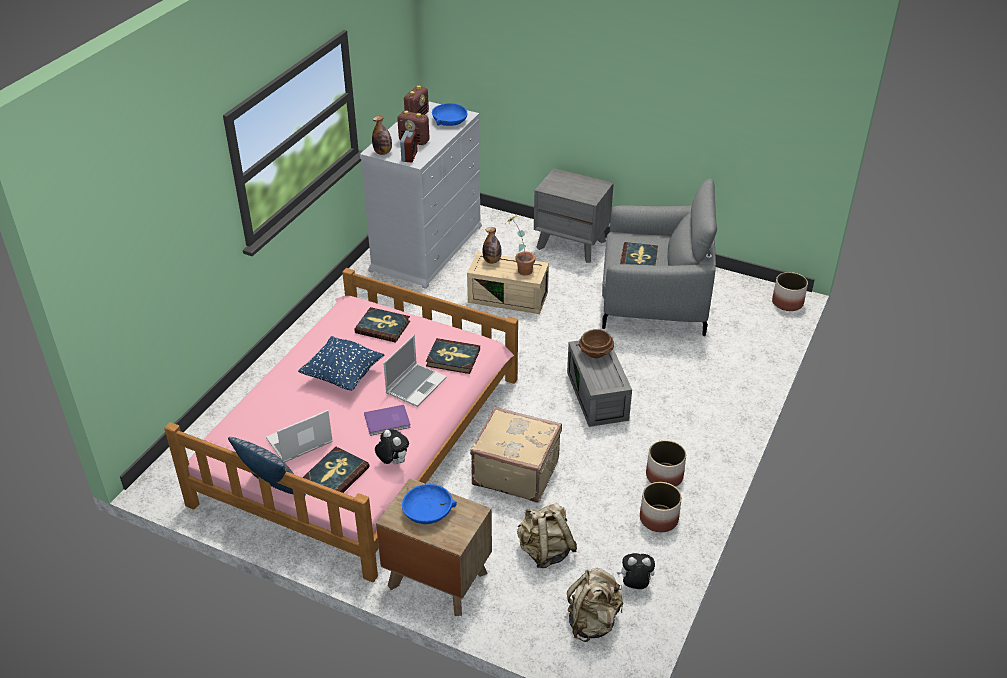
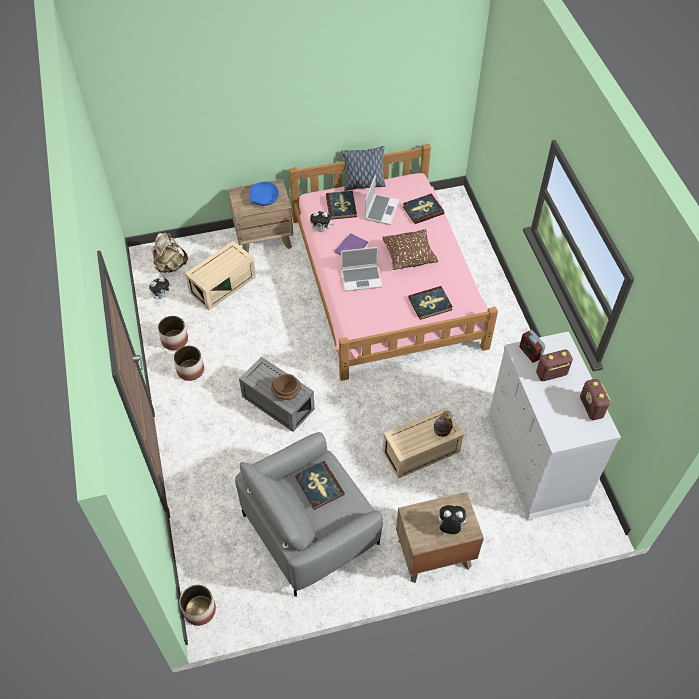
camera: 140 degrees right, 15 degrees up
(343, 376) = (409, 257): blue pillow -> brown pillow
(383, 152) = (554, 343): bottle -> none
(416, 385) = (361, 278): laptop -> laptop turned 90 degrees counterclockwise
(449, 120) = (560, 422): blue bowl -> none
(453, 358) = (362, 310): book -> book (423, 210)
(516, 471) = (280, 317): beige suitcase -> none
(520, 269) = (412, 439): potted plant -> none
(545, 551) = (223, 284): beige backpack -> beige storage box
(570, 181) = (449, 527): none -> plush toy
(572, 244) = (434, 553): grey nightstand -> brown nightstand

